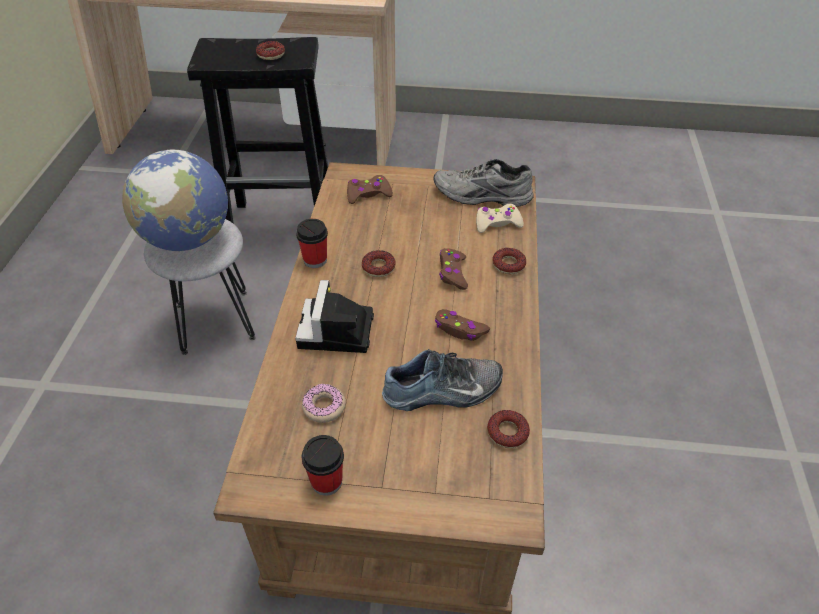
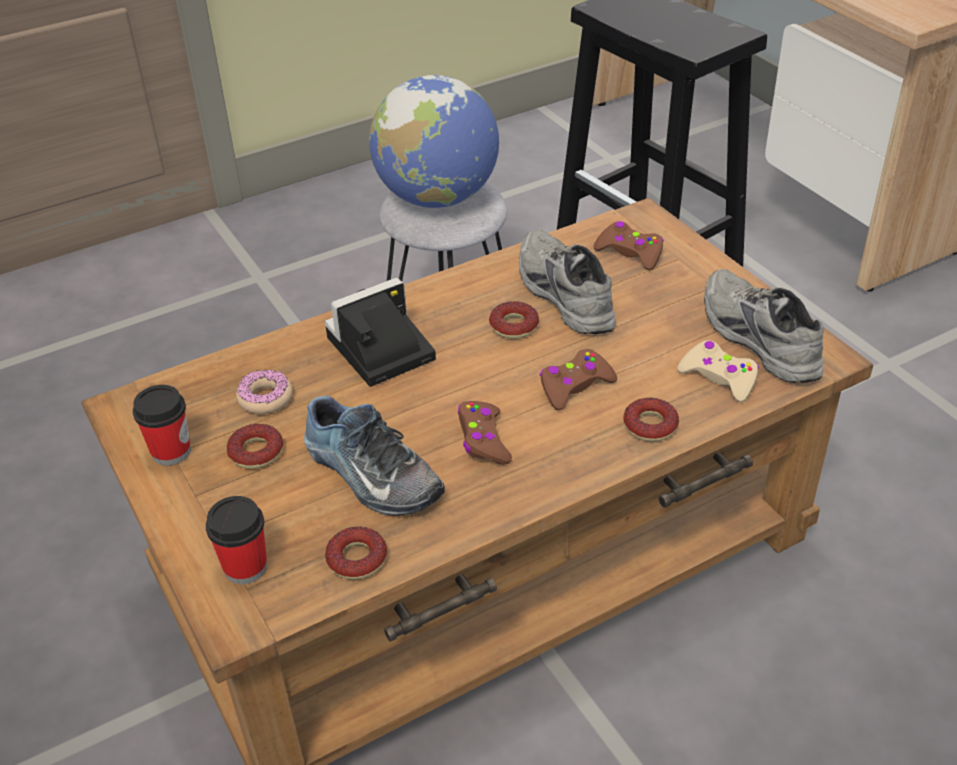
camera: 55 degrees right, 5 degrees down
(271, 54) = (679, 29): donut -> donut (256, 452)
(315, 260) = (470, 277): cup -> cup (245, 567)
(372, 236) = (561, 294): none -> grey shoe

